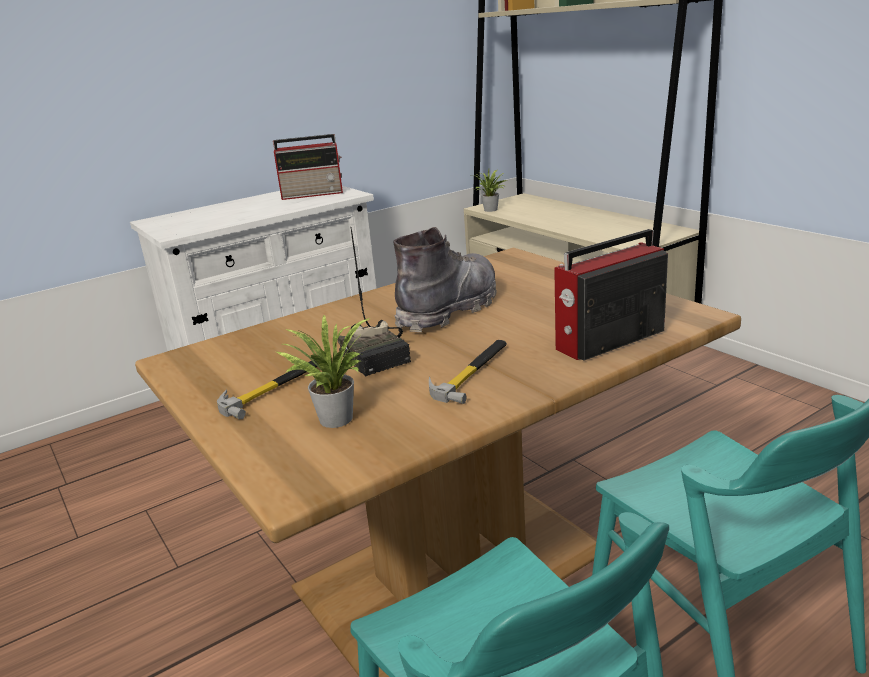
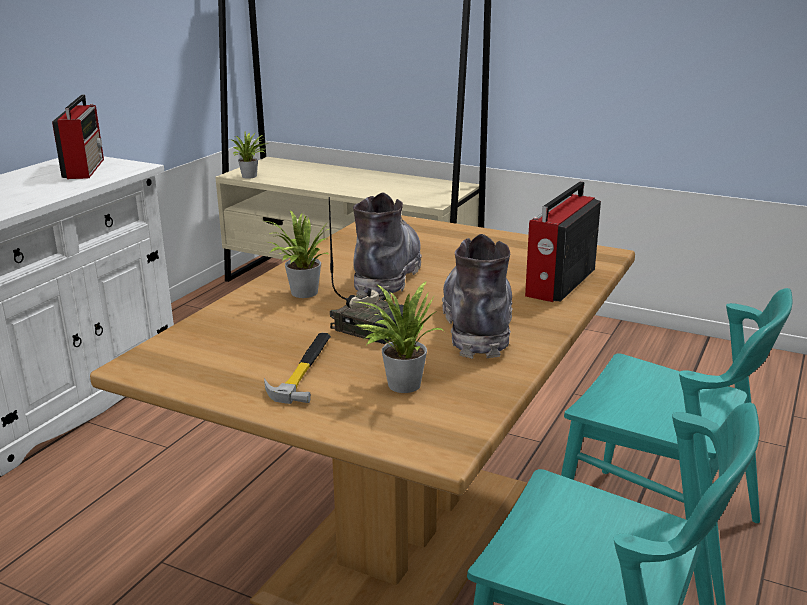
camera: 30 degrees left, 0 degrees up
(314, 194) = (85, 168): radio -> radio turned 60 degrees counterclockwise
(358, 317) = (301, 293): none -> potted plant
(472, 372) = (477, 325): hammer -> grey boot

